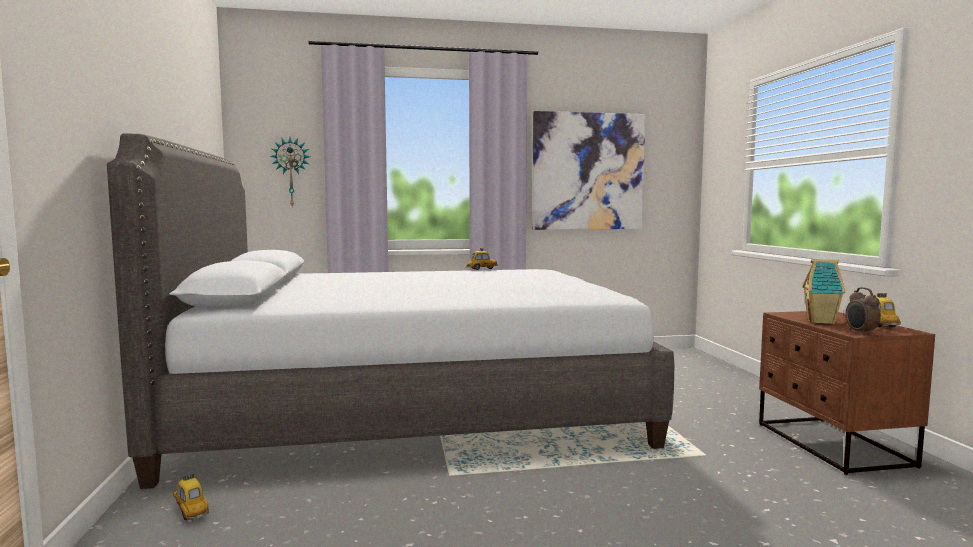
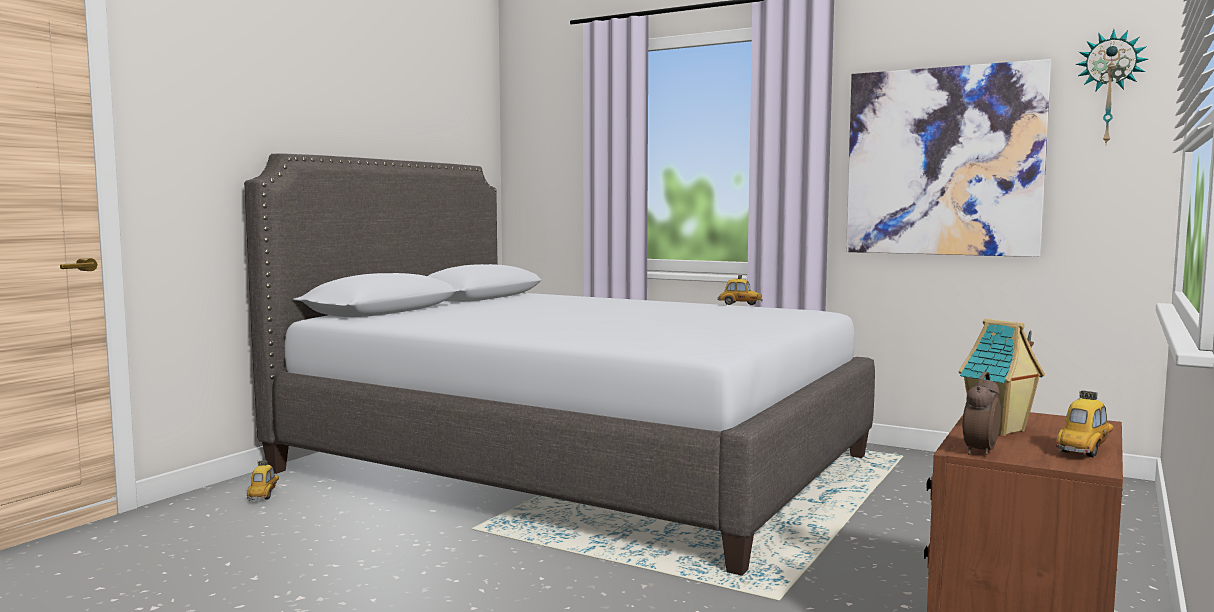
camera: 40 degrees right, 0 degrees up
(291, 172) = (559, 175): wall clock -> wall clock (1109, 88)

